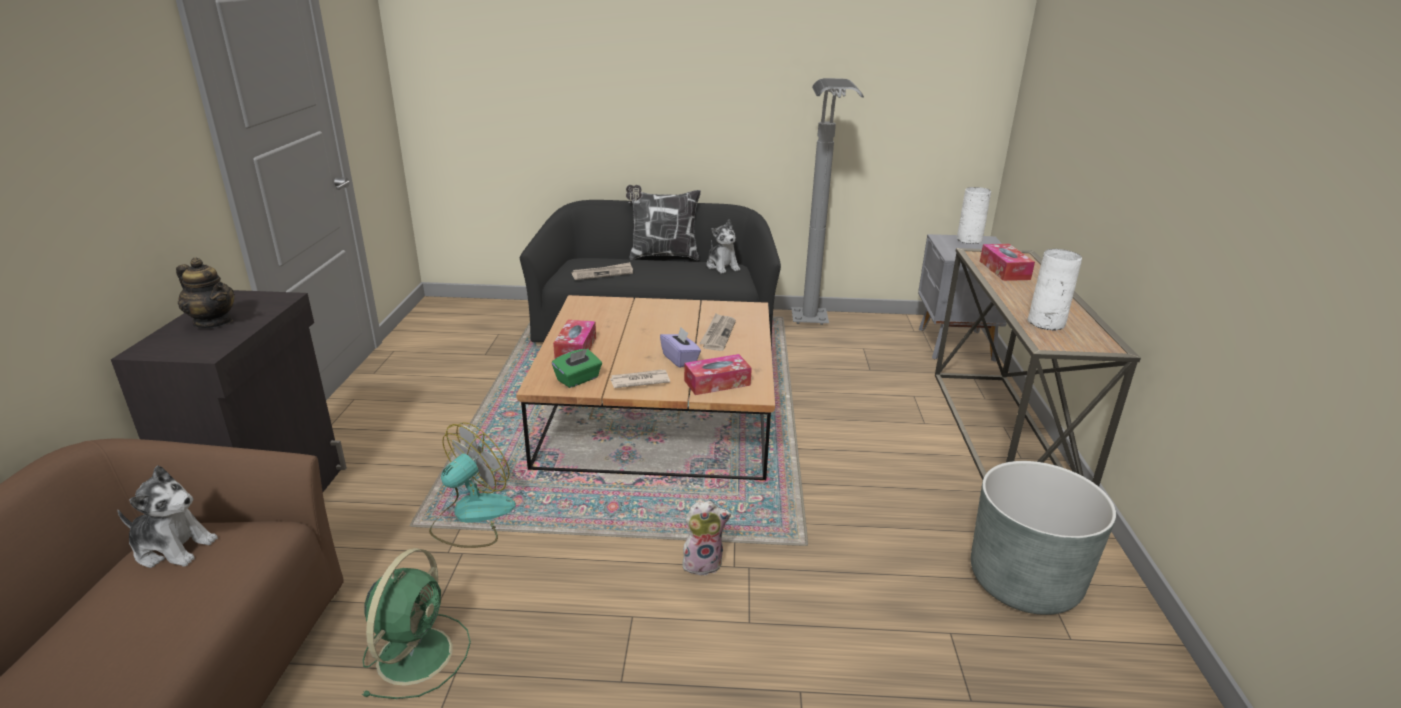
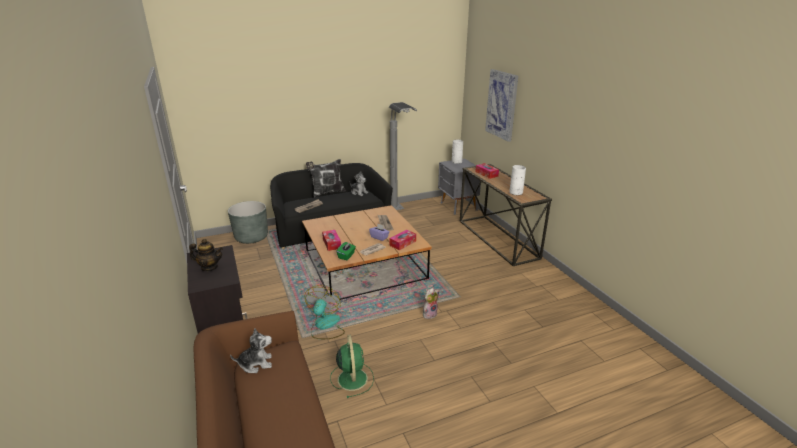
camera: 25 degrees left, 0 degrees up
(1024, 581) = (535, 286): grey planter -> grey planter (251, 237)
(1083, 100) = (502, 105): none -> picture

